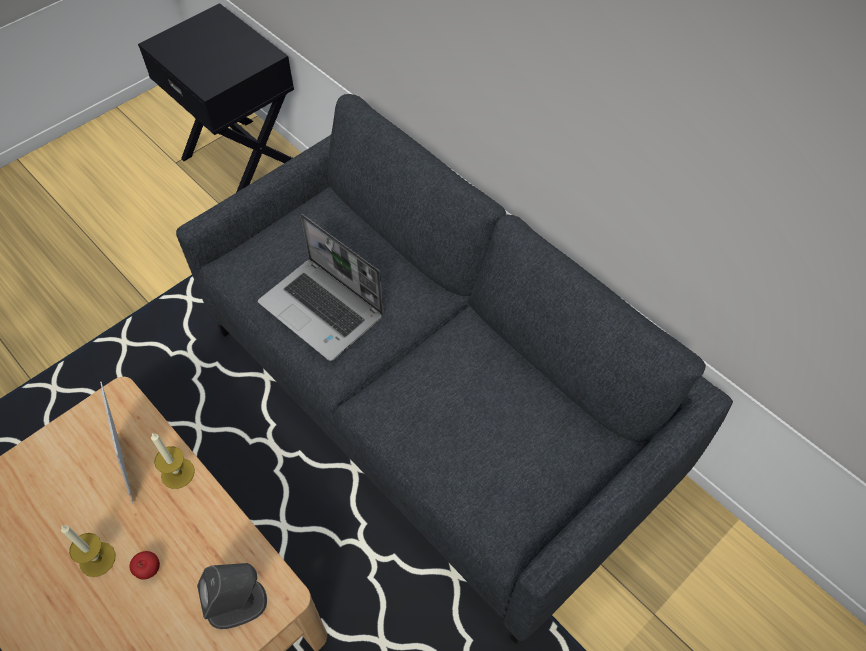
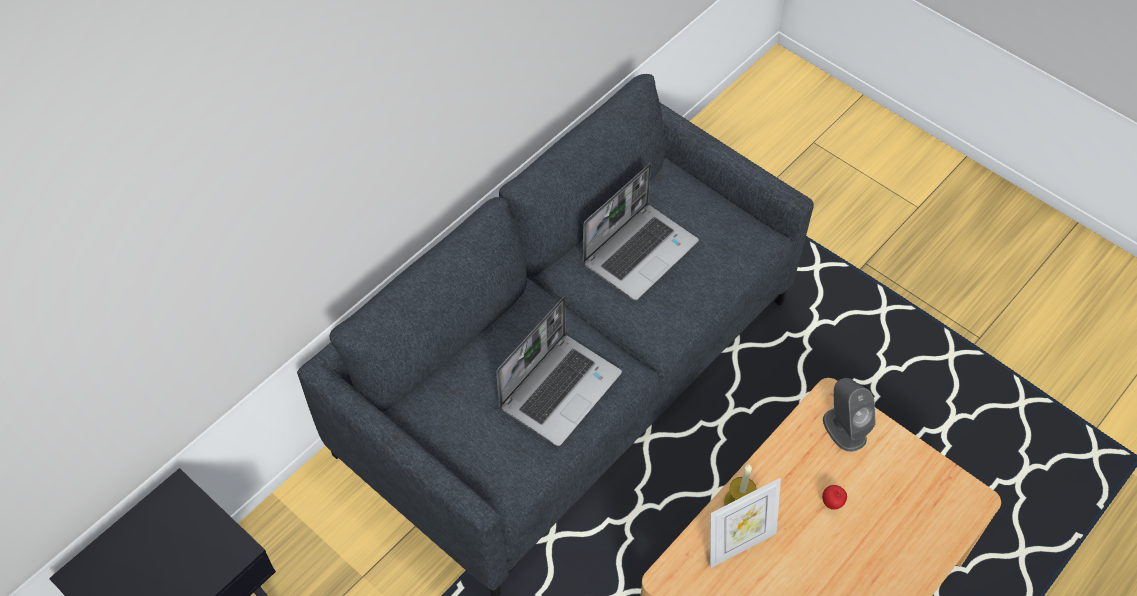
camera: 95 degrees left, 0 degrees up
(97, 559) = (832, 549): candle -> none
(488, 397) = (640, 251): none -> laptop

